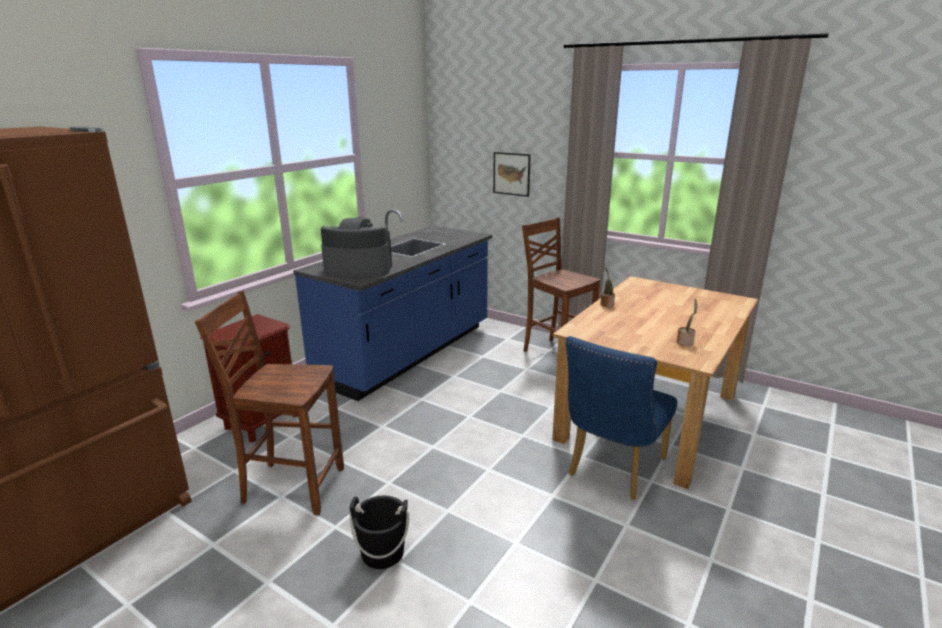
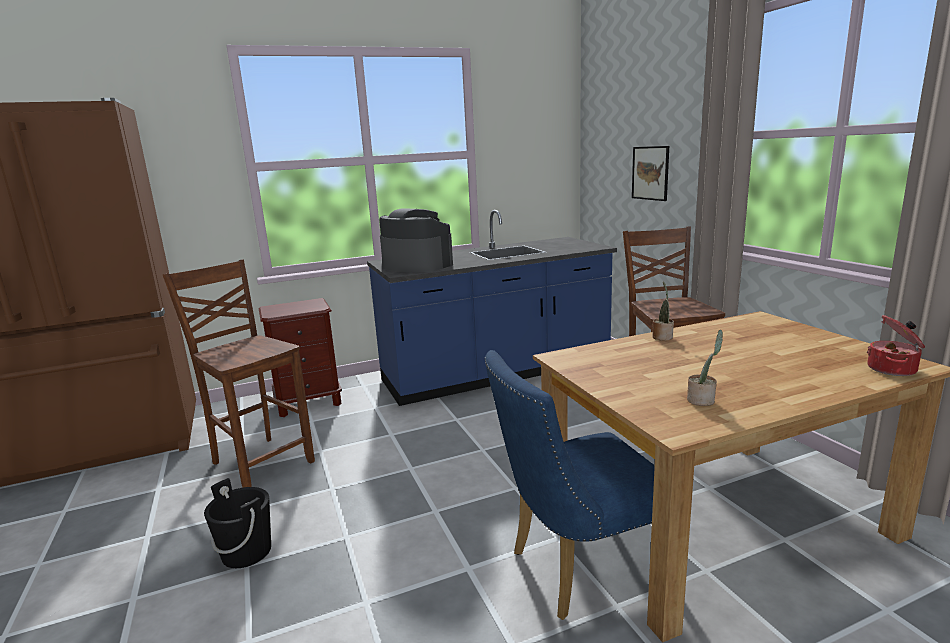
camera: 35 degrees right, 5 degrees down
(735, 304) = (893, 369): none -> cooking pot

